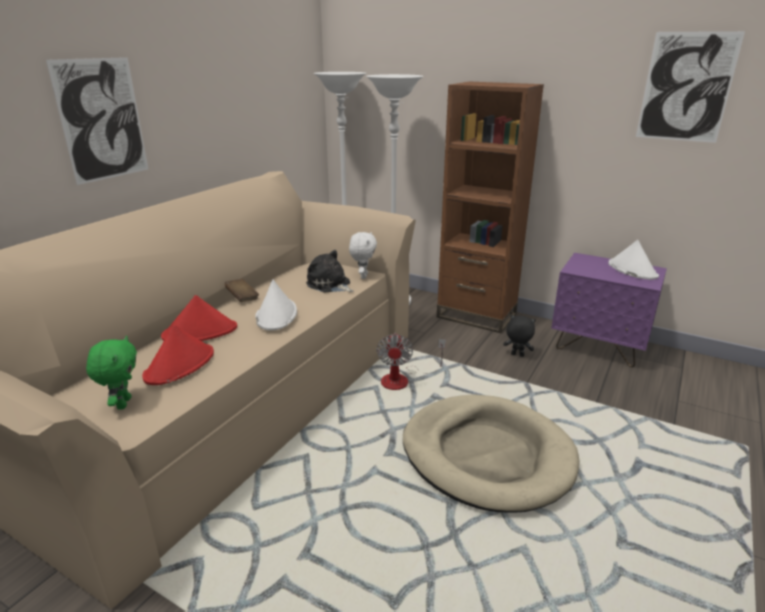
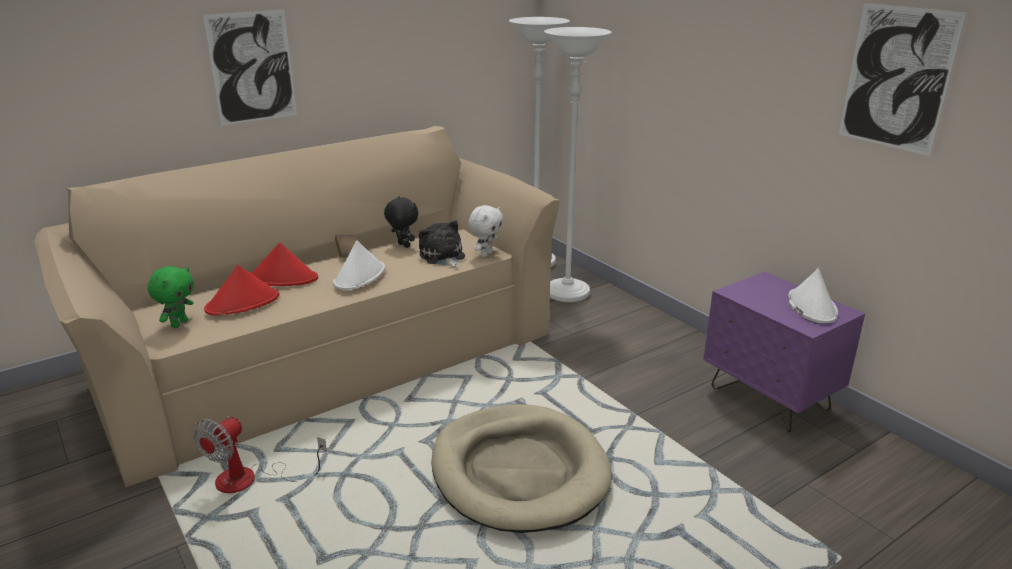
camera: 25 degrees right, 0 degrees up
(403, 379) = (503, 376): fan -> fan (251, 479)
(476, 316) = (651, 328): brown bookcase -> none
(517, 355) = (655, 383): black plush toy -> black plush toy (403, 245)

